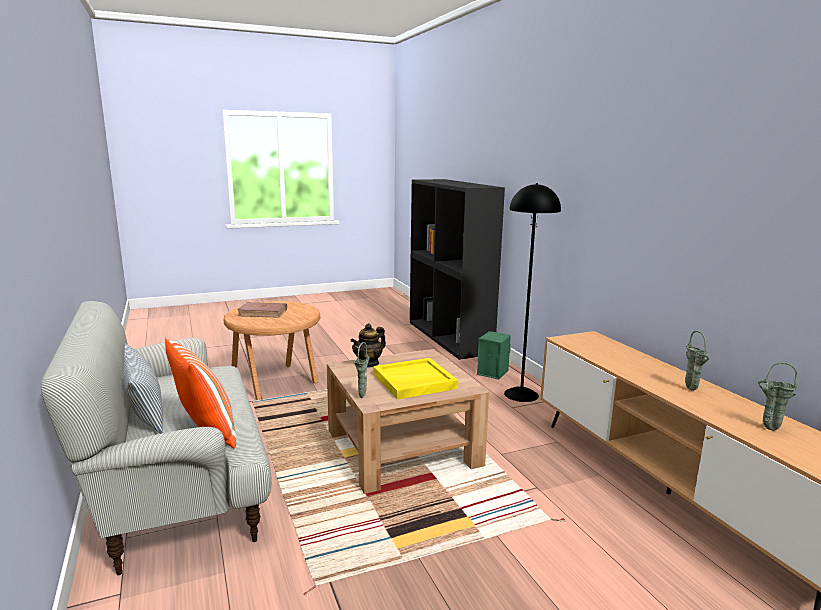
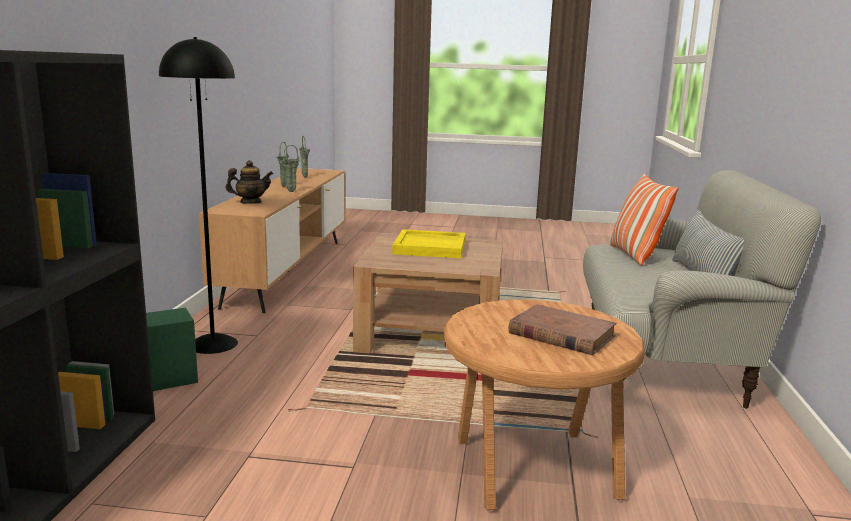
camera: 150 degrees left, 0 degrees up
(362, 396) = (491, 247): green vase -> green vase (290, 192)
(369, 363) = (451, 267): teapot -> teapot (250, 202)

